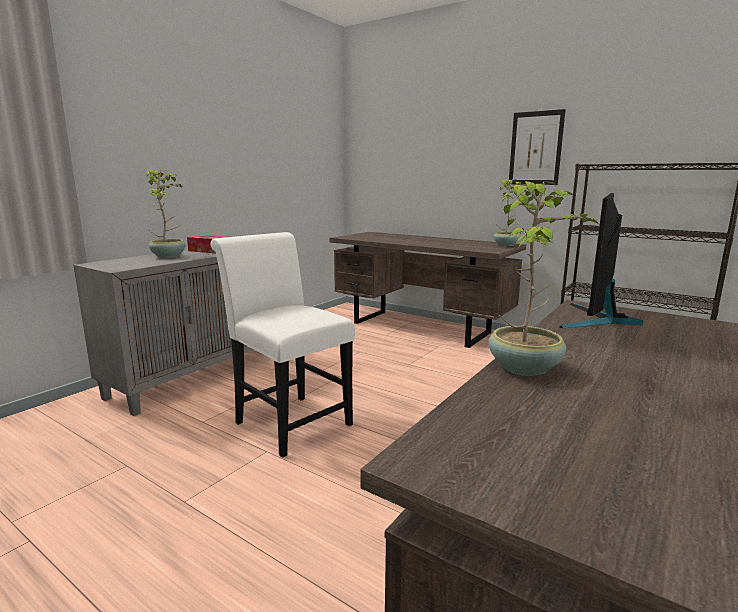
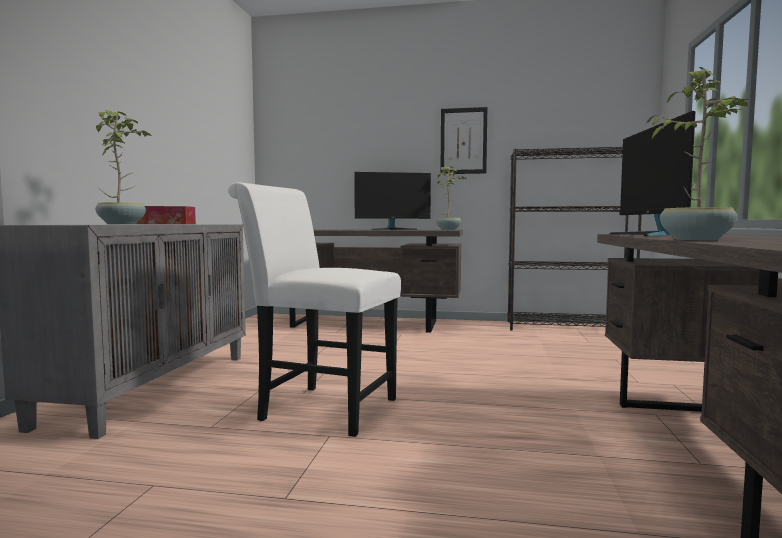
camera: 25 degrees left, 10 degrees down
(450, 242) = (392, 229): none -> monitor

